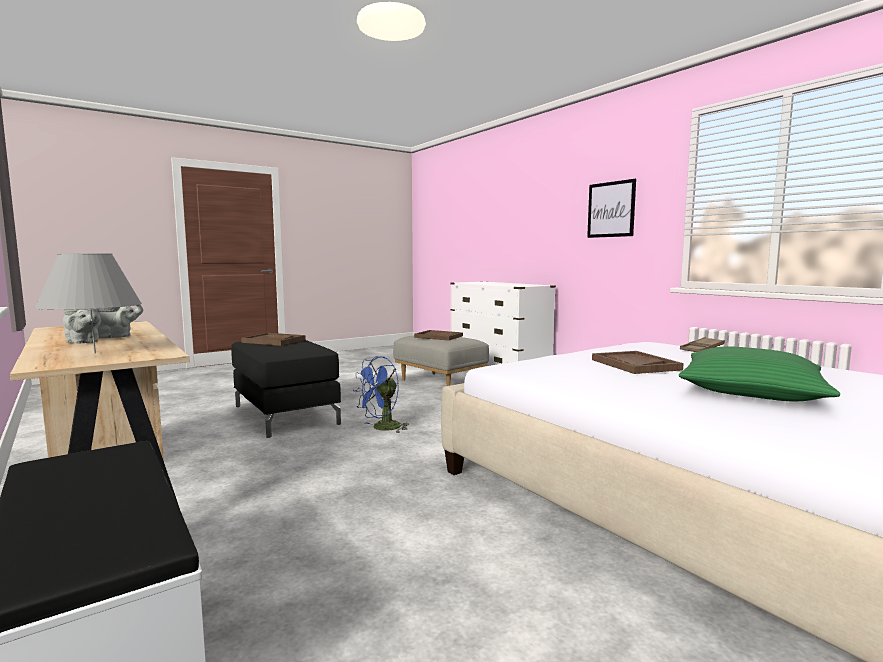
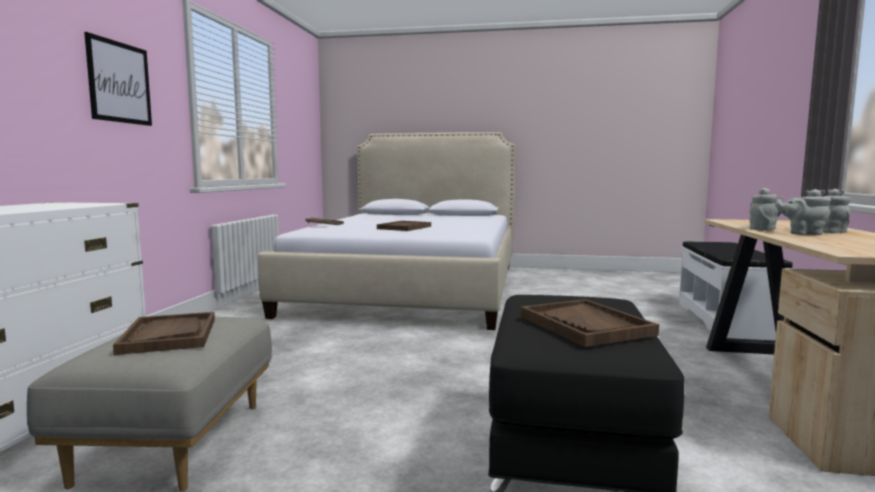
camera: 135 degrees left, 0 degrees up
(95, 353) = (782, 224): grey table lamp -> none
(144, 339) = (763, 229): none -> grey teapot
(382, 428) = (472, 378): blue fan -> none
(751, 391) = (427, 221): green pillow -> none

